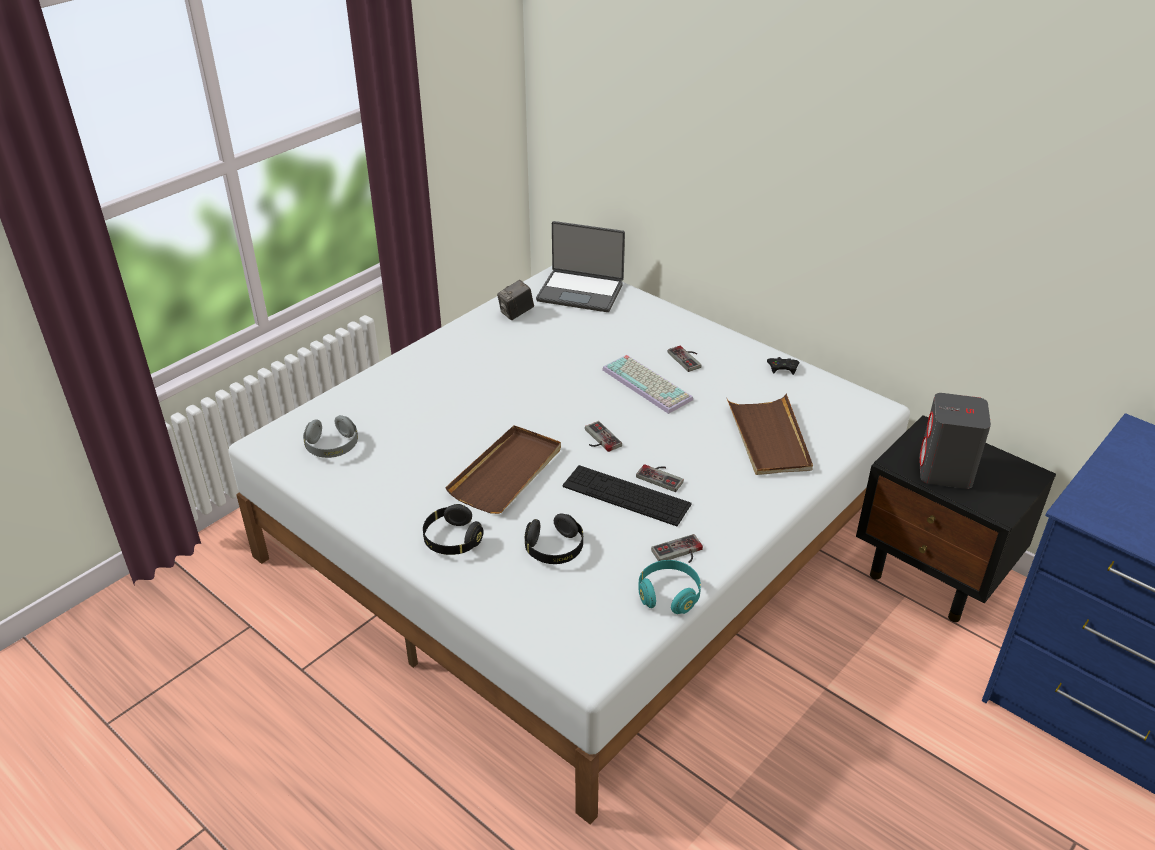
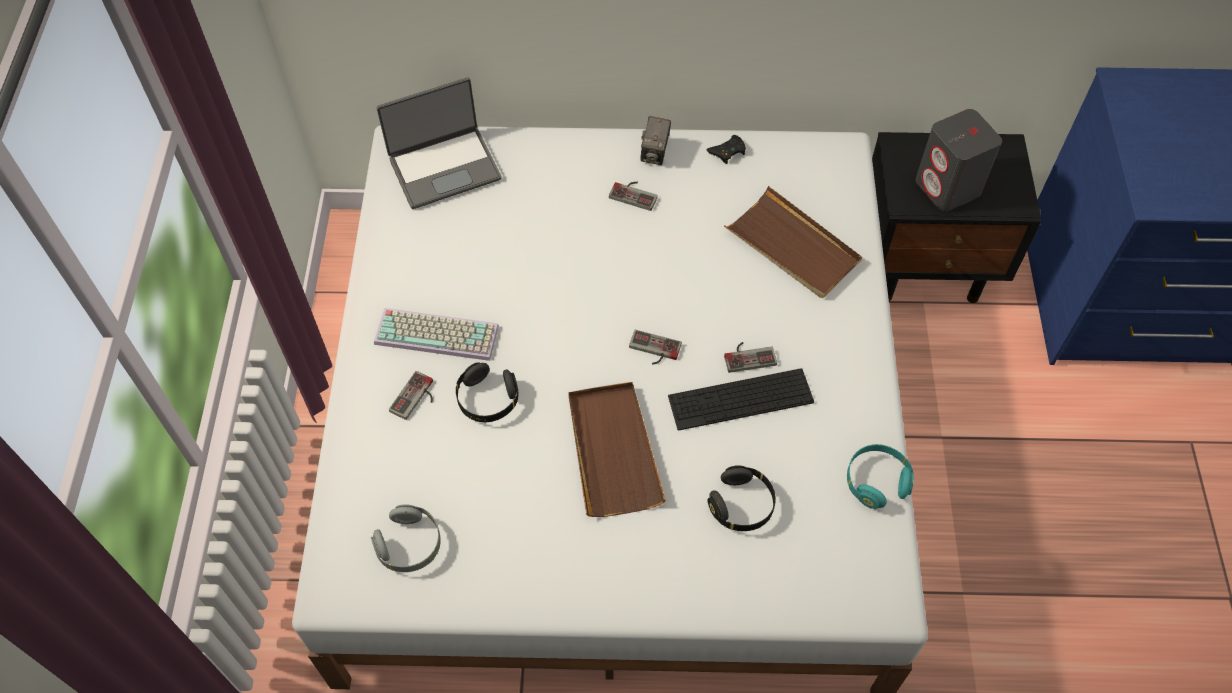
camera: 40 degrees left, 20 degrees up
(452, 540) = (645, 565): black headphones -> black headphones (487, 400)
(516, 313) = (408, 240): camera -> camera (655, 153)
(649, 384) = (631, 251): keyboard -> keyboard (438, 333)
(679, 553) = (843, 431): game controller -> game controller (416, 398)

